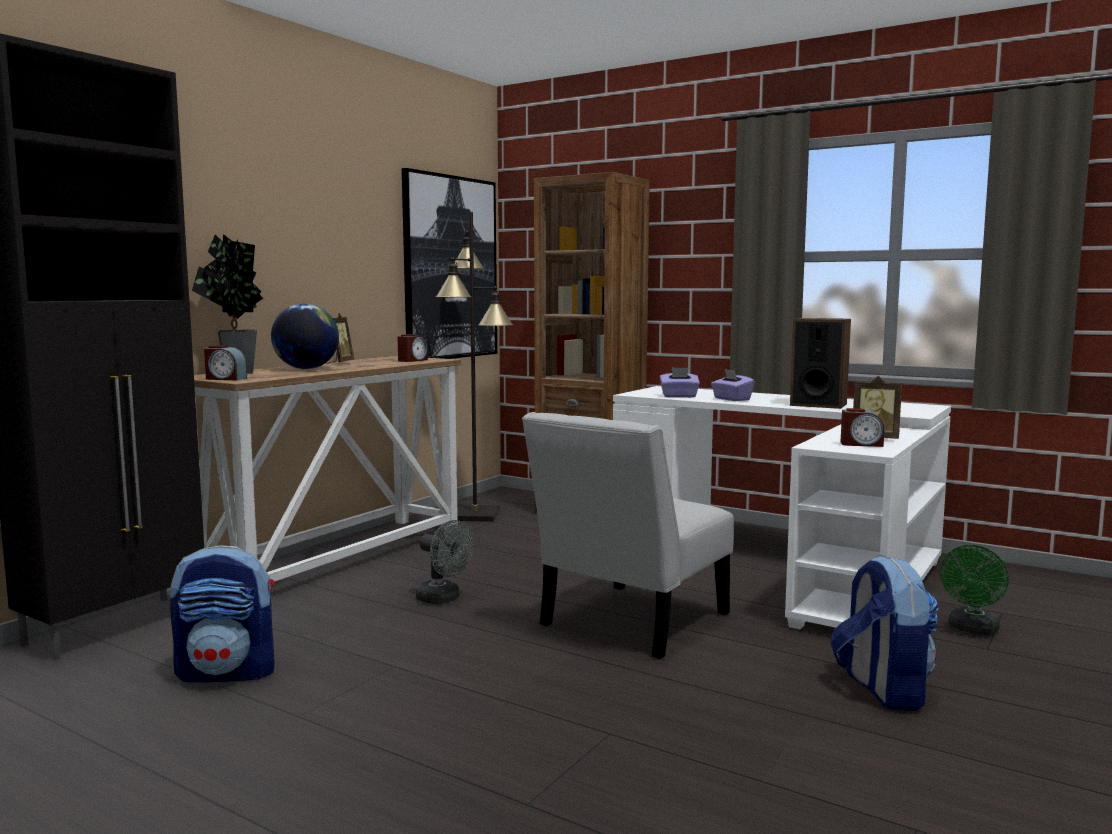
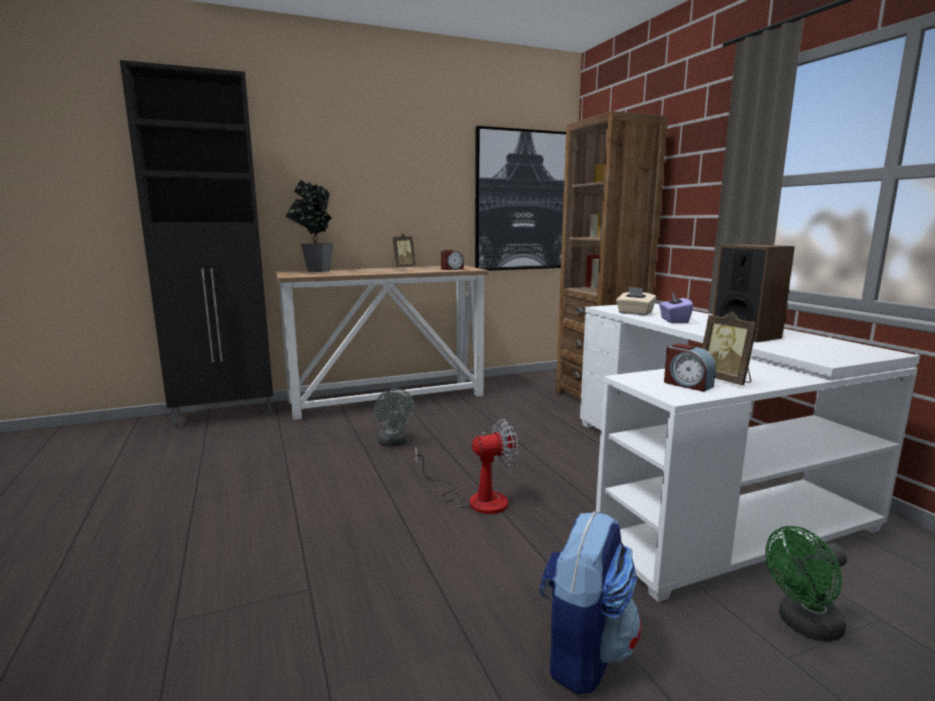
camera: 35 degrees right, 5 degrees up
(225, 379) = (290, 274): alarm clock -> none
(228, 672) = (216, 459): backpack -> none
(306, 369) = (363, 271): globe -> none
(476, 515) = (514, 386): black floor lamp -> none
(629, 623) = (476, 499): white chair -> fan
(679, 396) = (634, 313): purple tissue box -> beige tissue box

